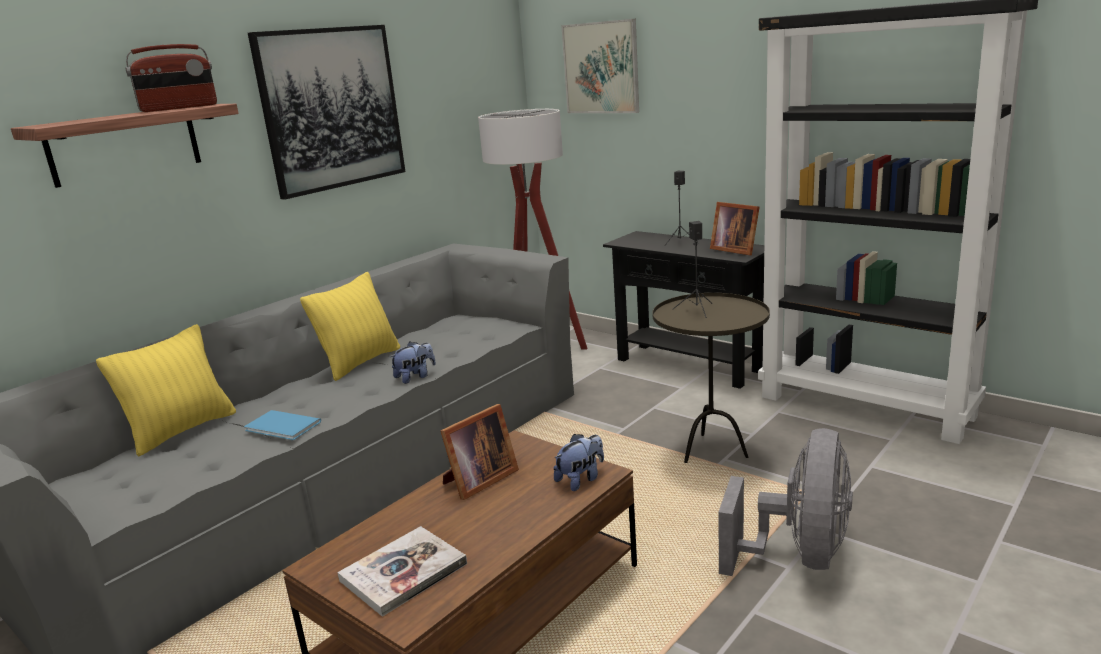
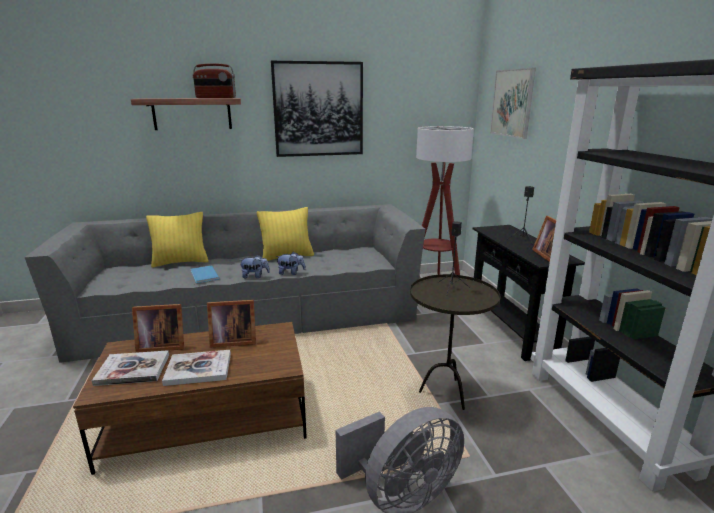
camera: 35 degrees right, 0 degrees up
(384, 532) = (160, 345): none -> picture frame
(497, 526) = (198, 369): none -> book
(581, 479) = (271, 365): plush toy -> plush toy (255, 276)

